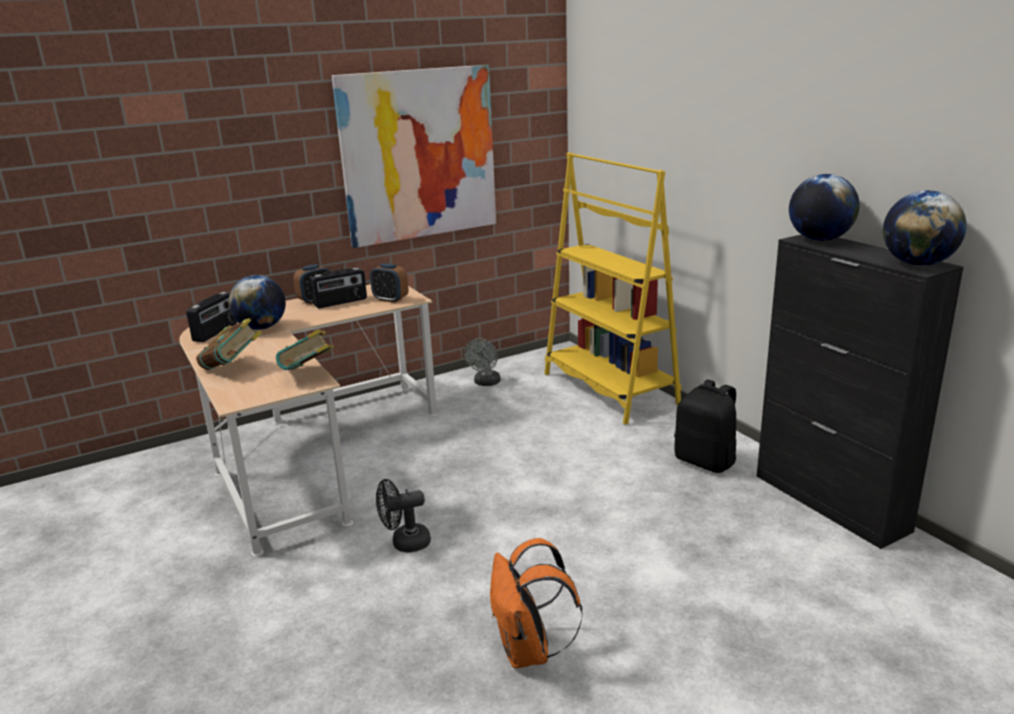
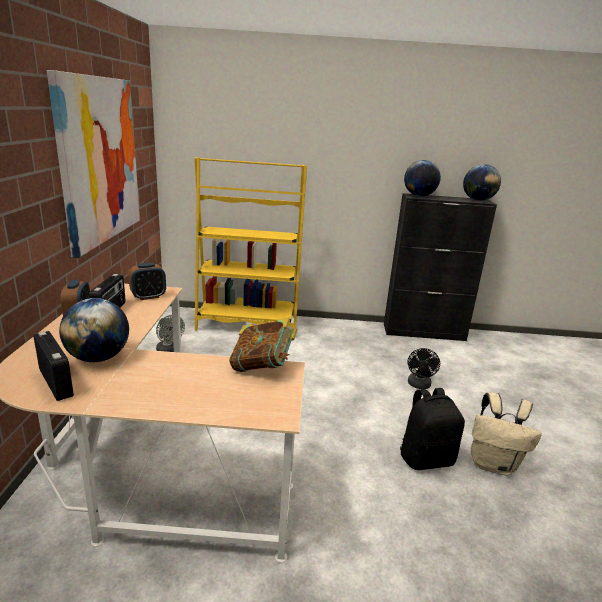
camera: 60 degrees left, 0 degrees up
(233, 368) = (185, 397): book -> none
(405, 543) = (343, 467): black fan -> black fan (419, 385)
(529, 651) = (493, 464): orange backpack -> beige backpack
(706, 461) = (359, 338): black backpack -> black backpack (426, 458)

